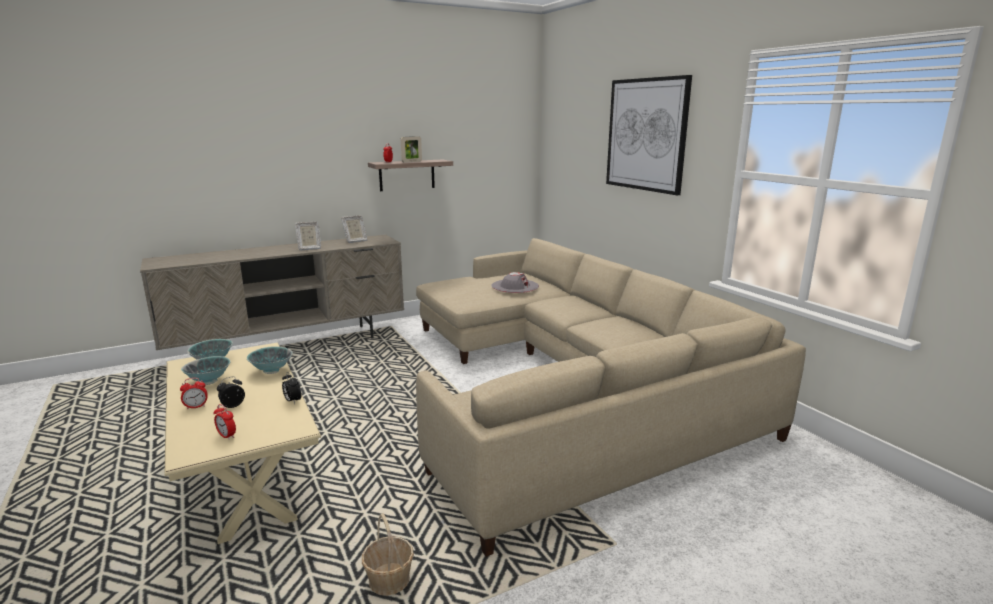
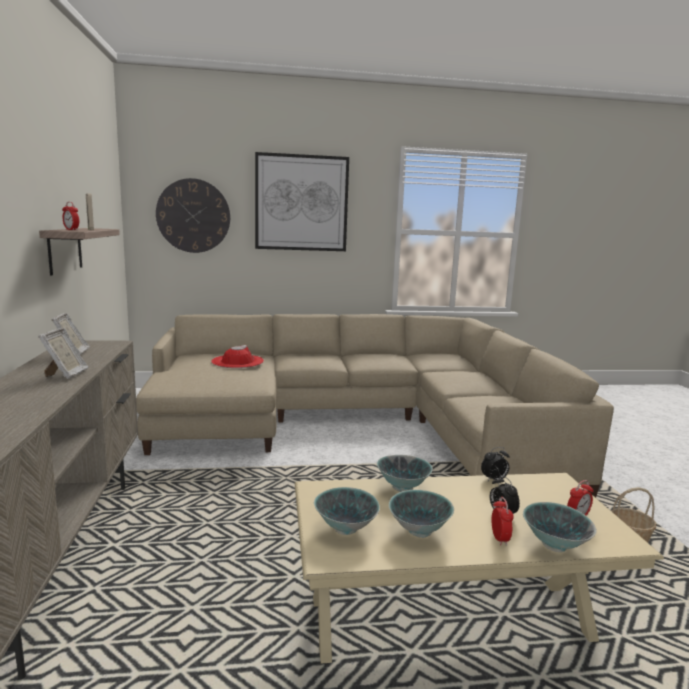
camera: 70 degrees left, 5 degrees down
(184, 426) = (554, 545): none -> bowl
(515, 286) = (237, 361): grey hat -> red hat
(573, 148) = (193, 216): none -> wall clock

